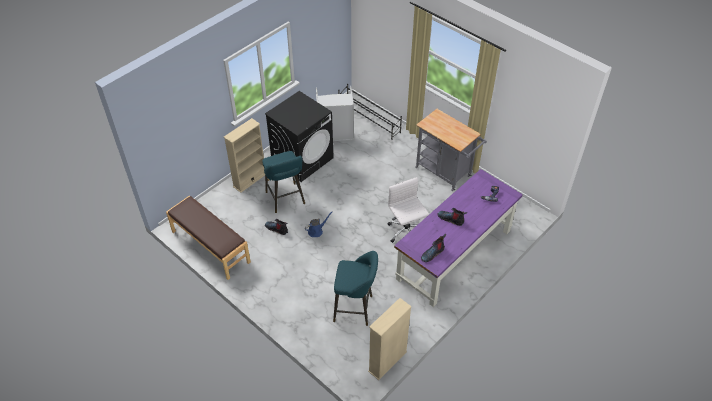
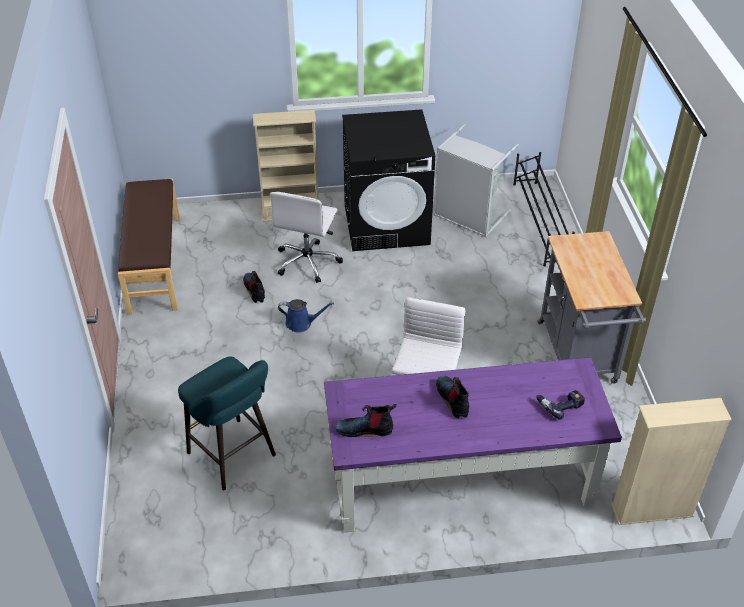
camera: 40 degrees right, 5 degrees down
(286, 199) = (308, 261): turquoise stool -> white office chair
(387, 361) = (192, 559): beige bookcase -> beige bookcase (652, 510)

